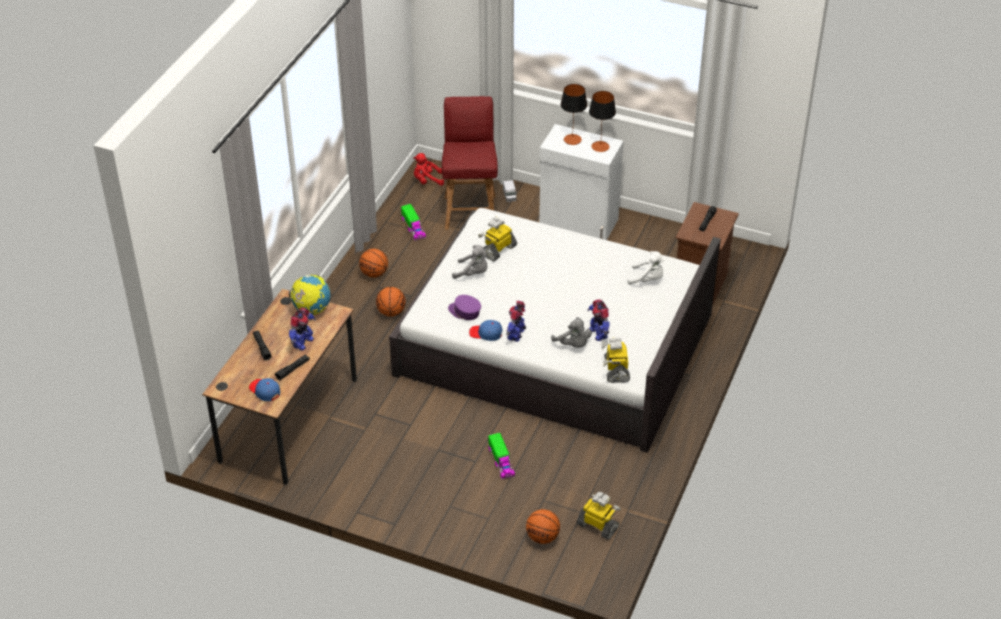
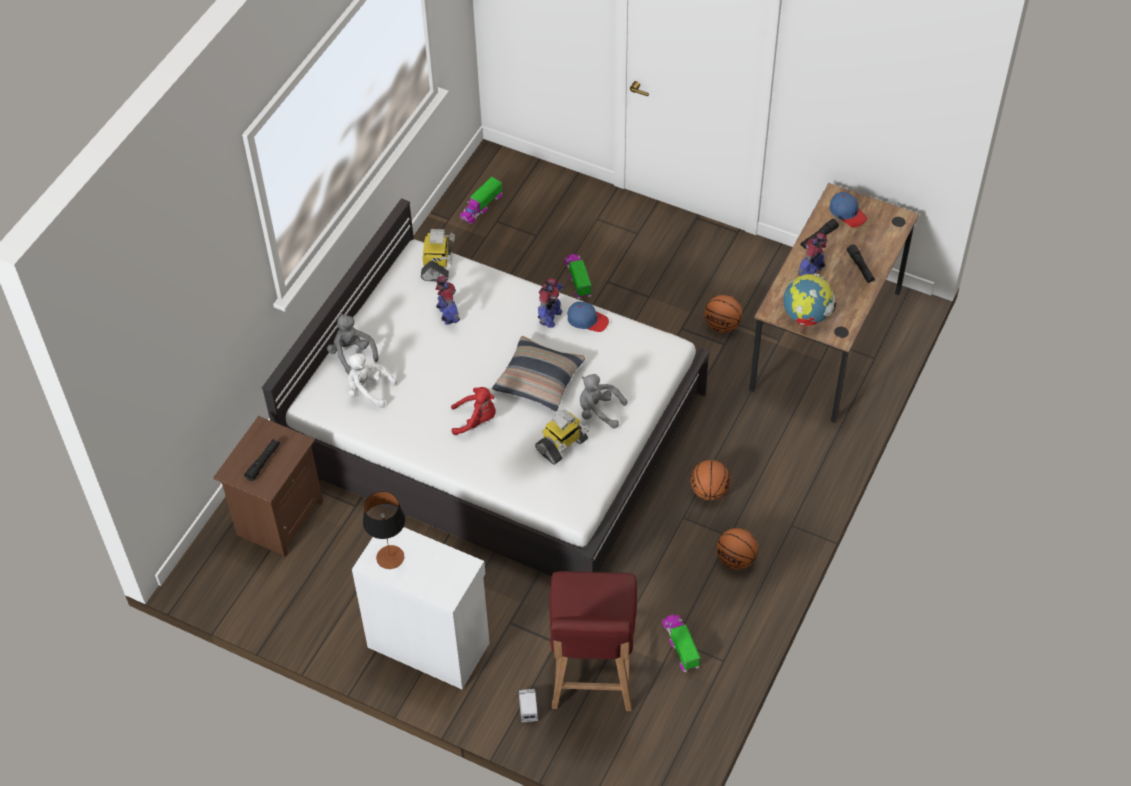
camera: 175 degrees left, 10 degrees up
(427, 181) = (659, 749): red plush toy -> red plush toy (476, 420)
(464, 312) = (612, 352): purple cap -> none
(520, 292) = (539, 379): none -> pillow
(542, 537) = (541, 198): basketball -> basketball (722, 325)
(572, 139) = (430, 575): table lamp -> none
(573, 344) = (482, 301): grey plush toy -> grey plush toy (352, 354)
(598, 525) = (481, 207): toy robot -> toy truck

